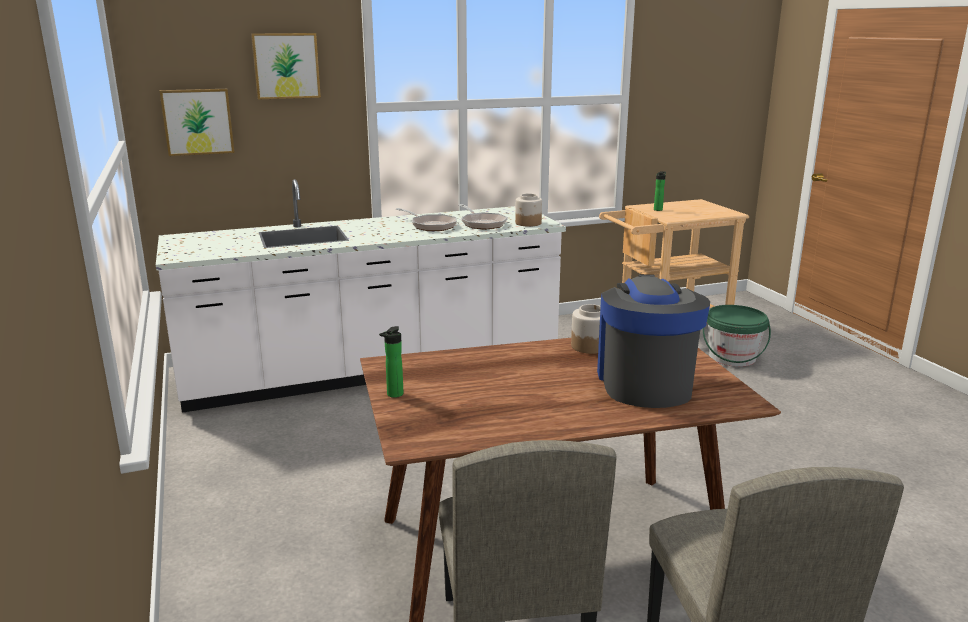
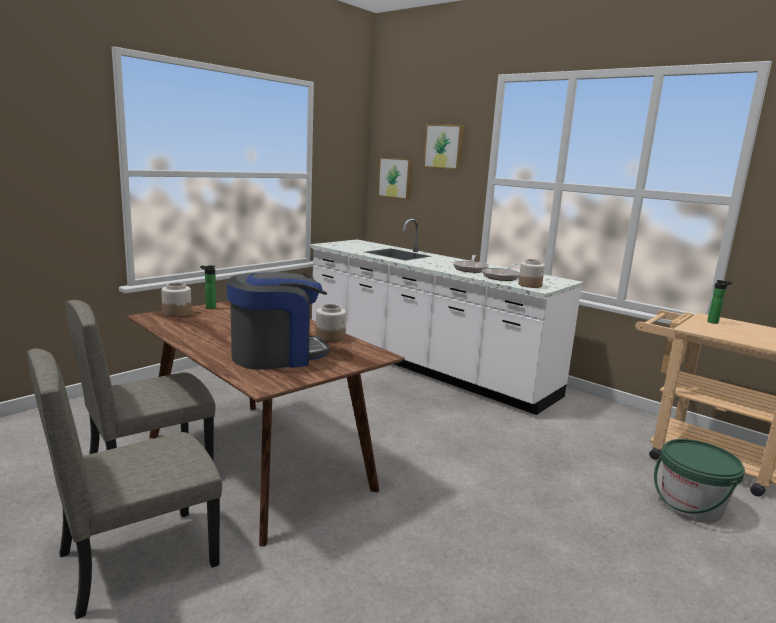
camera: 60 degrees right, 5 degrees down
(408, 421) = (176, 313): none -> jar

